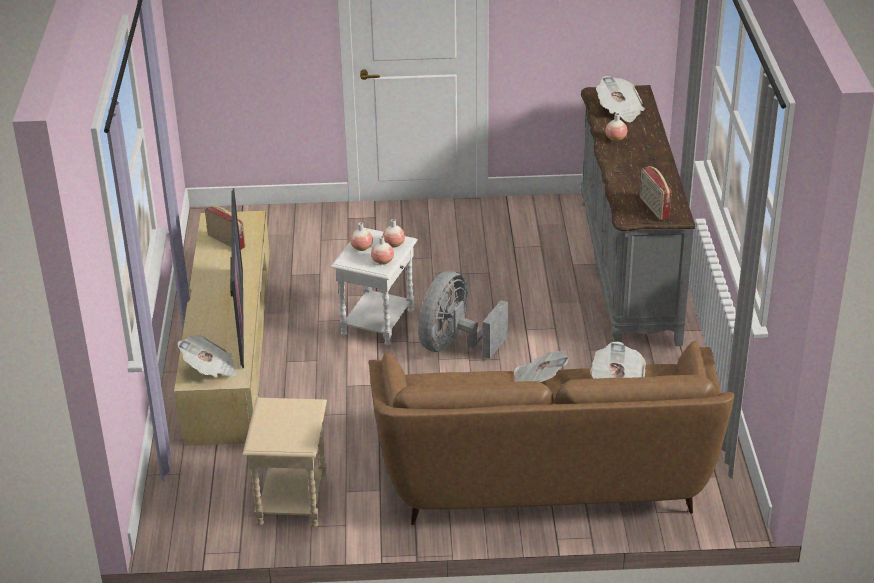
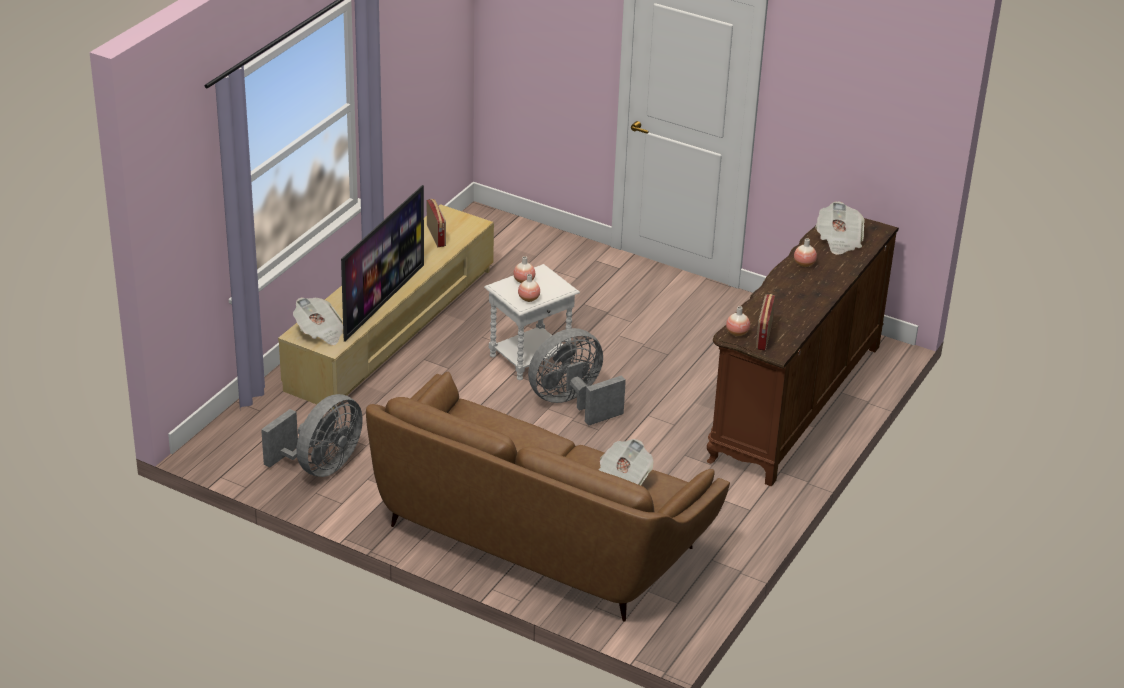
camera: 30 degrees right, 0 degrees up
(290, 499) = (320, 466): beige side table -> grey fan
(394, 244) = (553, 288): vase -> vase (737, 333)
(538, 380) = (562, 448): newspaper -> none
(625, 270) = (793, 401): grey cabinet -> brown cabinet

